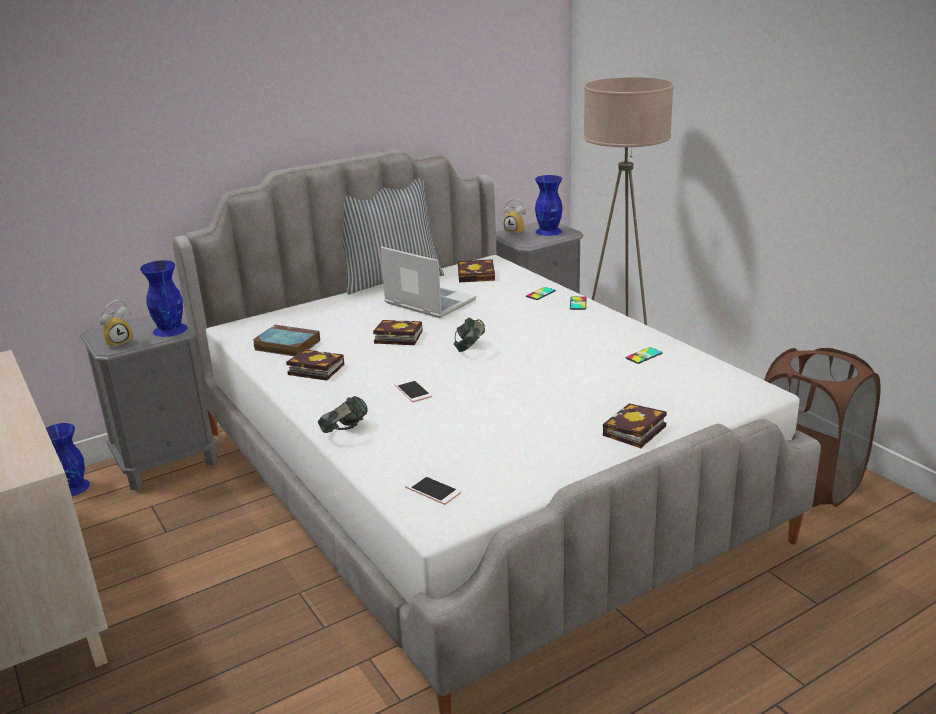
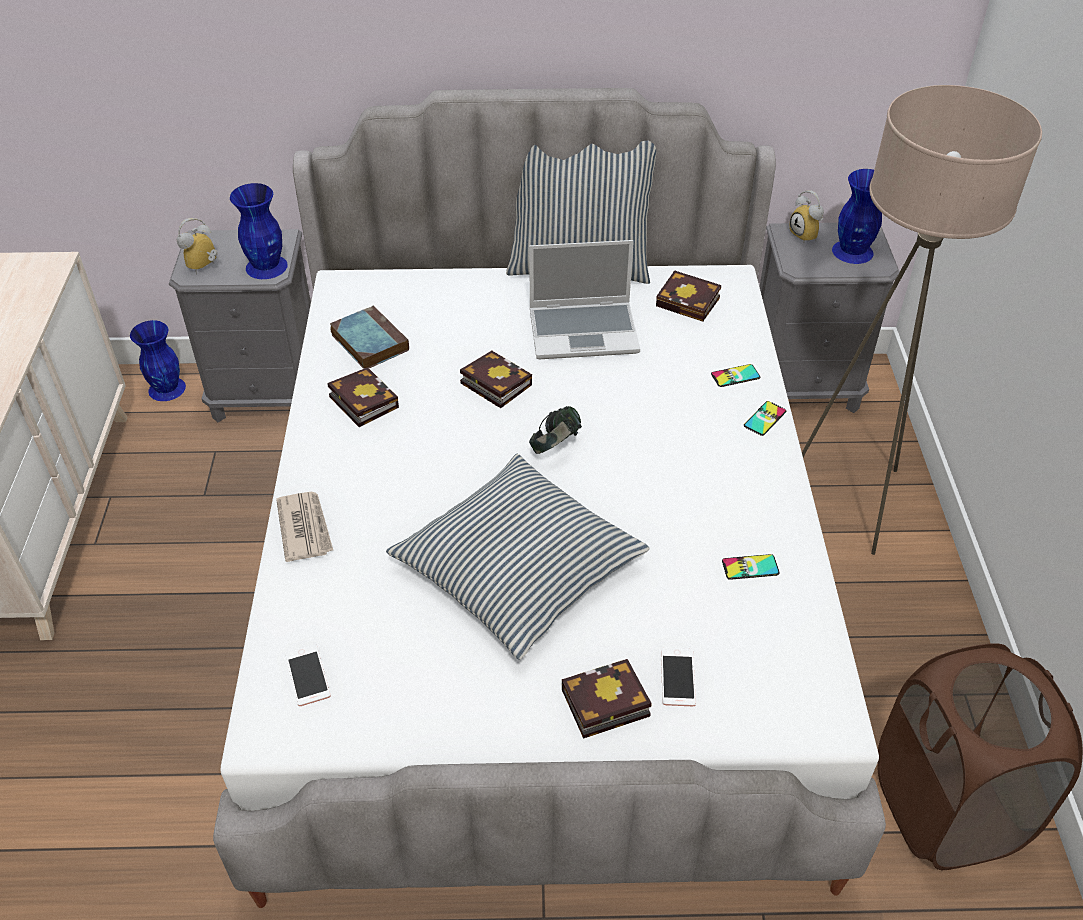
camera: 30 degrees right, 20 degrees up
(119, 342) = (205, 267): alarm clock -> alarm clock turned 135 degrees clockwise
(345, 432) = (305, 528): headphones -> newspaper
(412, 391) = (428, 493): phone -> phone (677, 677)
(428, 302) = (585, 331): laptop -> laptop turned 105 degrees clockwise
(512, 400) = (518, 568): none -> pillow

